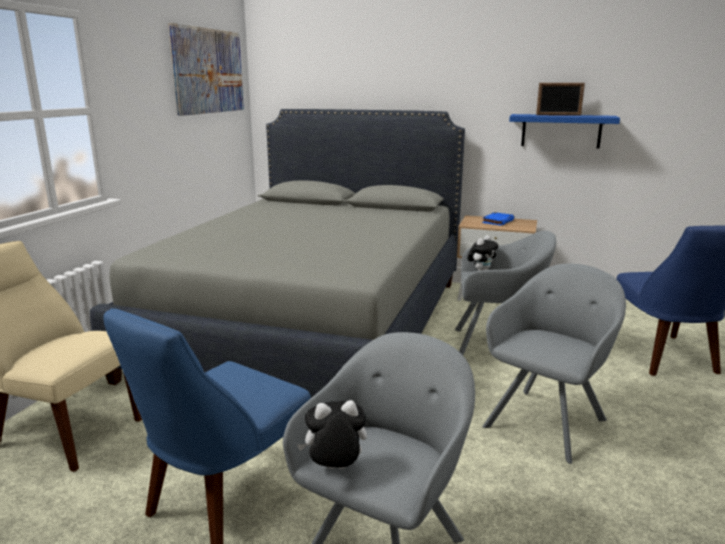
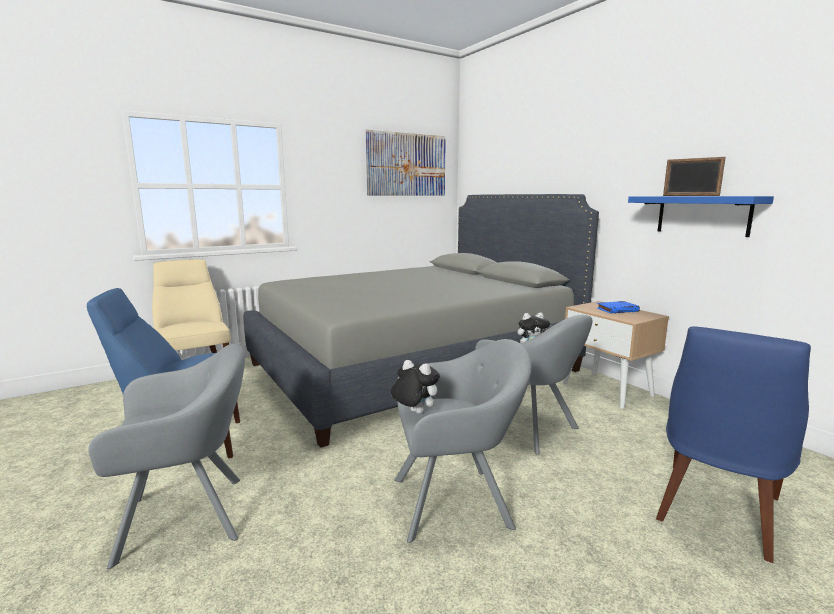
camera: 40 degrees right, 5 degrees down
(334, 469) = (132, 423): plush toy -> plush toy (414, 413)

